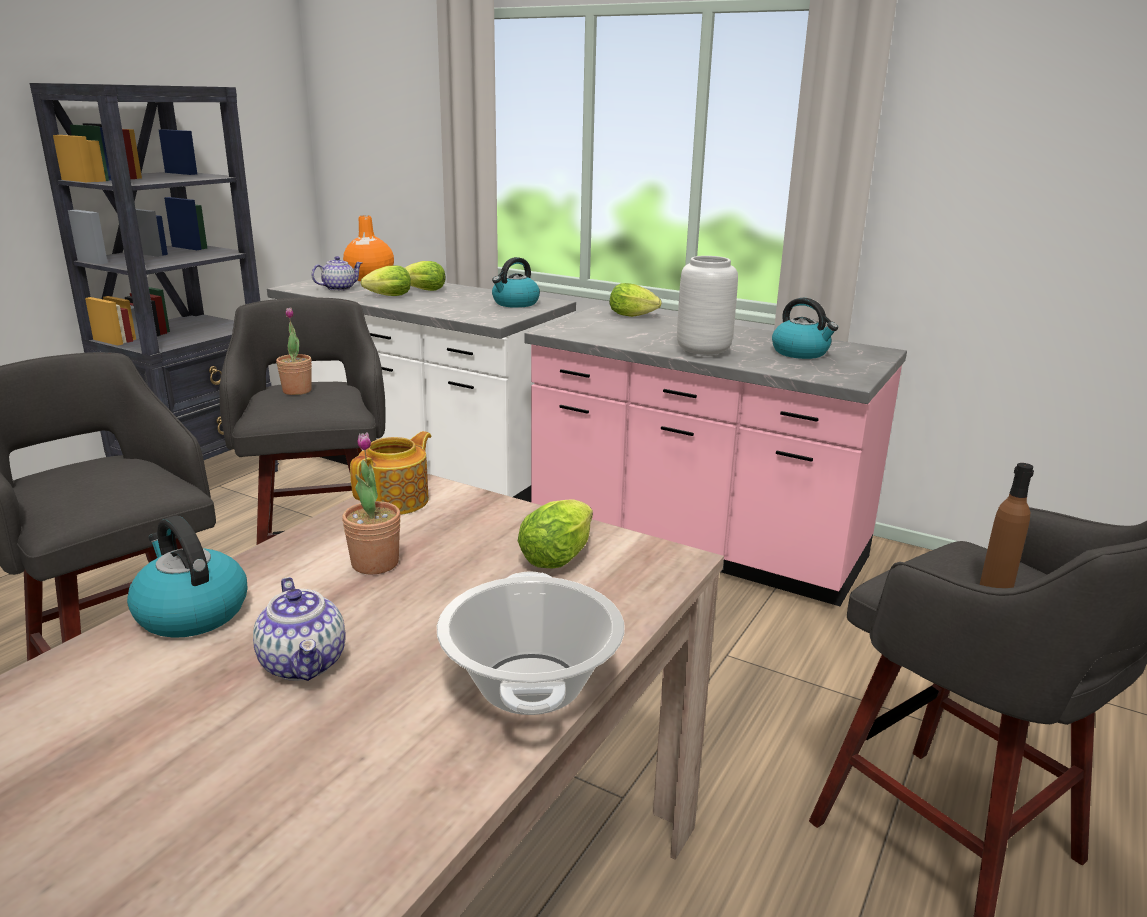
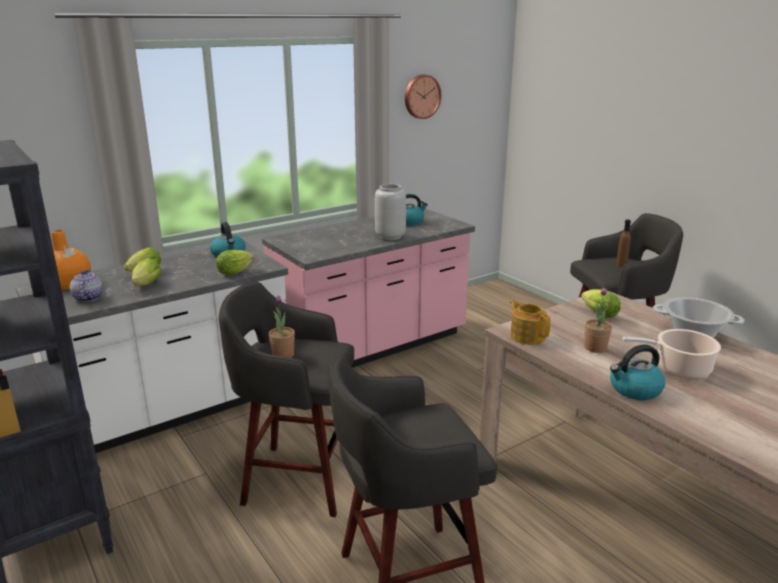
camera: 65 degrees left, 0 degrees up
(305, 663) = (679, 369): teapot -> cooking pot
(635, 316) = (302, 235): lettuce -> lettuce (236, 272)
(989, 126) = (421, 96): none -> wall clock

